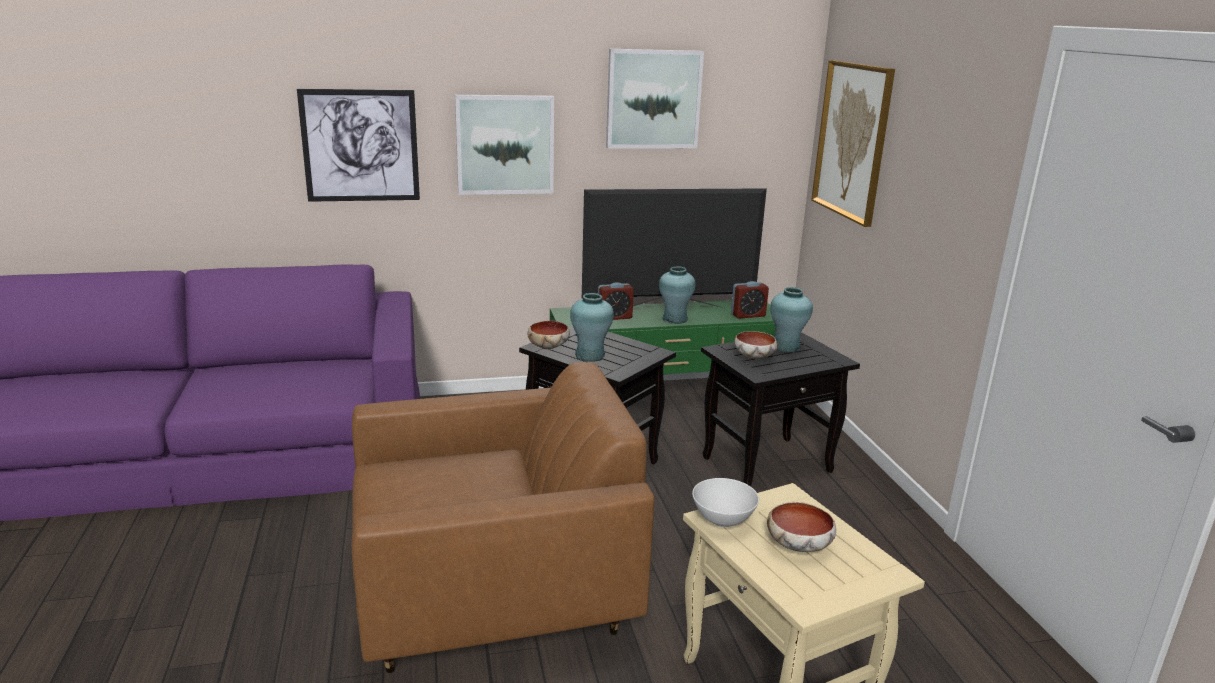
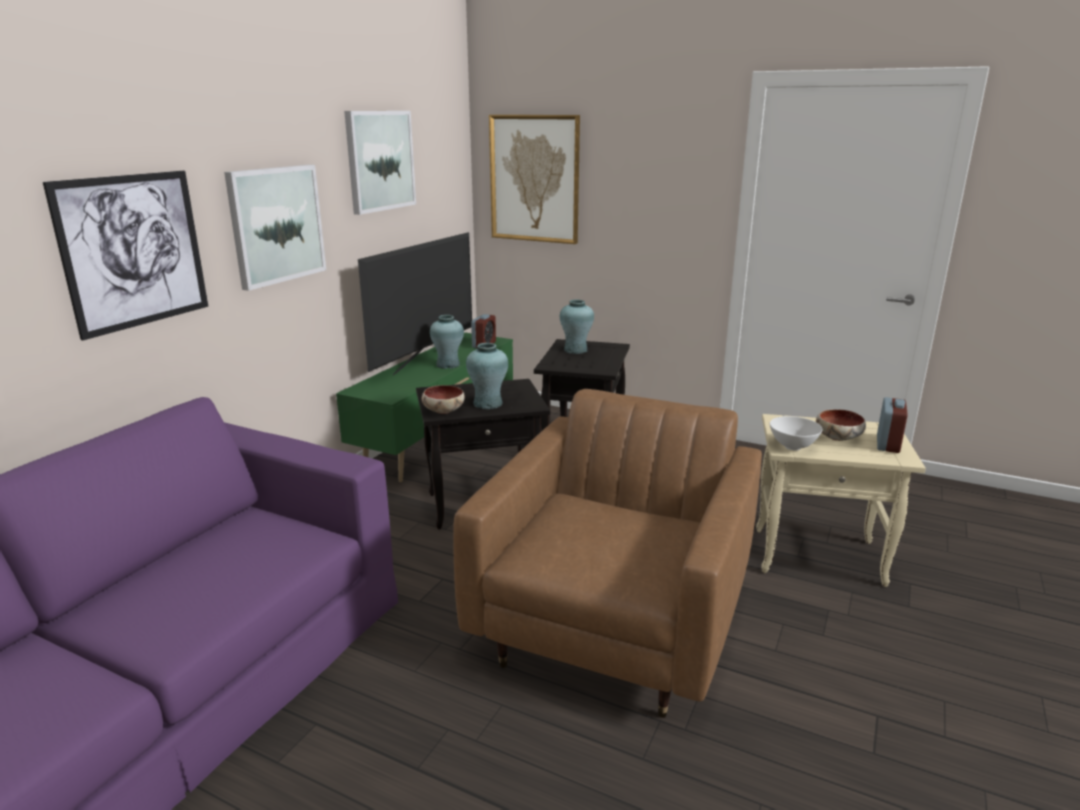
camera: 50 degrees left, 0 degrees up
(614, 317) = (404, 379): alarm clock -> alarm clock (887, 444)
(755, 357) = (577, 362): bowl -> none

